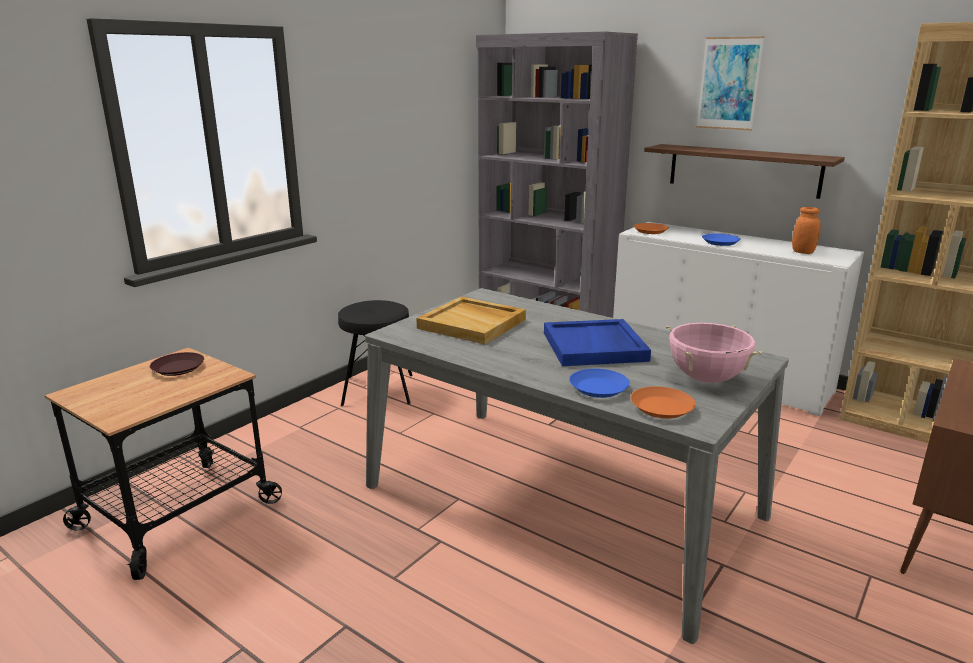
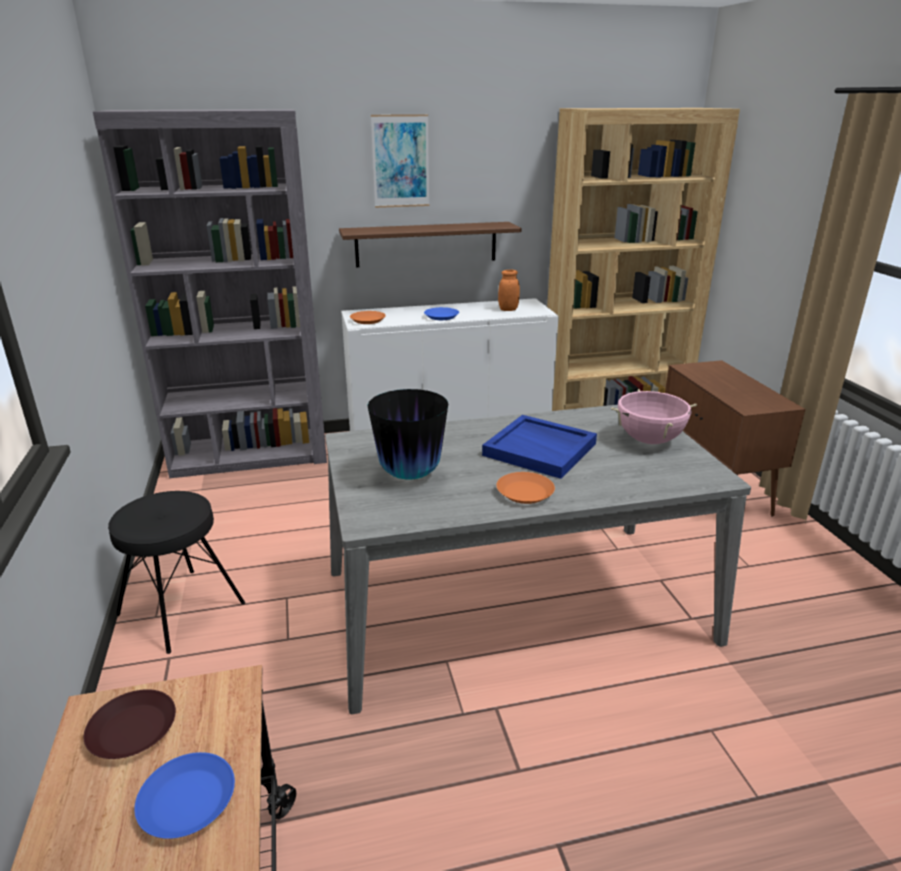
camera: 50 degrees left, 5 degrees up
(473, 324) = (410, 475): beige tray -> vase
(599, 388) = (620, 483): blue plate -> blue plate (188, 800)
(661, 407) = (679, 477): orange plate -> orange plate (524, 493)

